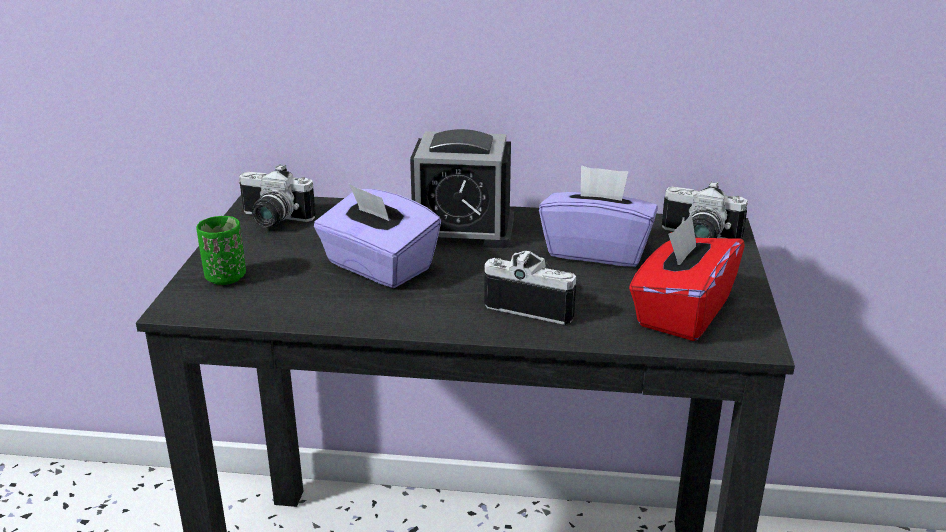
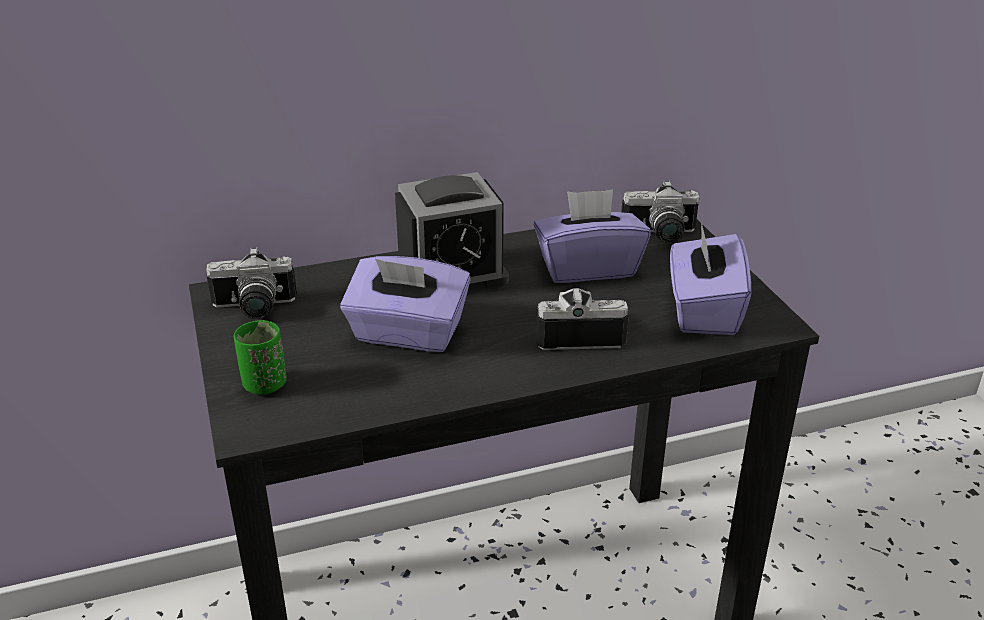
camera: 25 degrees left, 5 degrees up
(682, 312) = (703, 310): red tissue box -> purple tissue box

